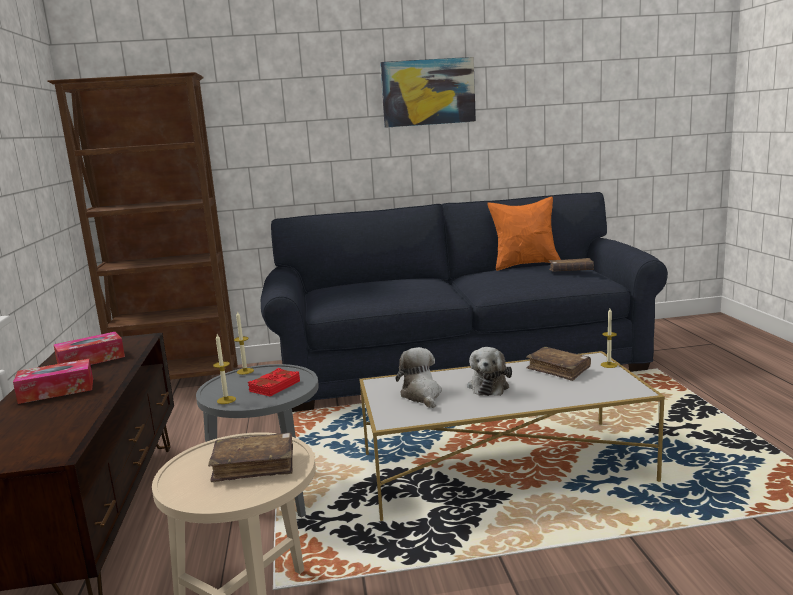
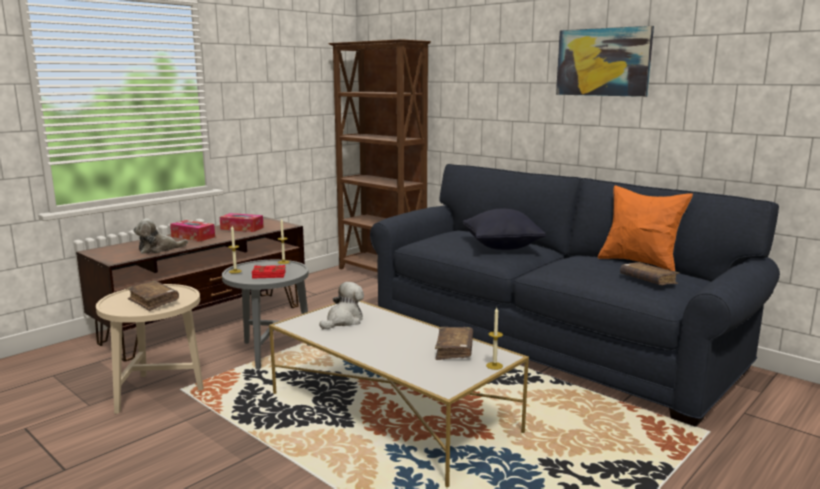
camera: 50 degrees right, 0 degrees up
(412, 285) = (501, 246): none -> black pillow
(488, 386) = (387, 335): plush toy -> plush toy (159, 249)

